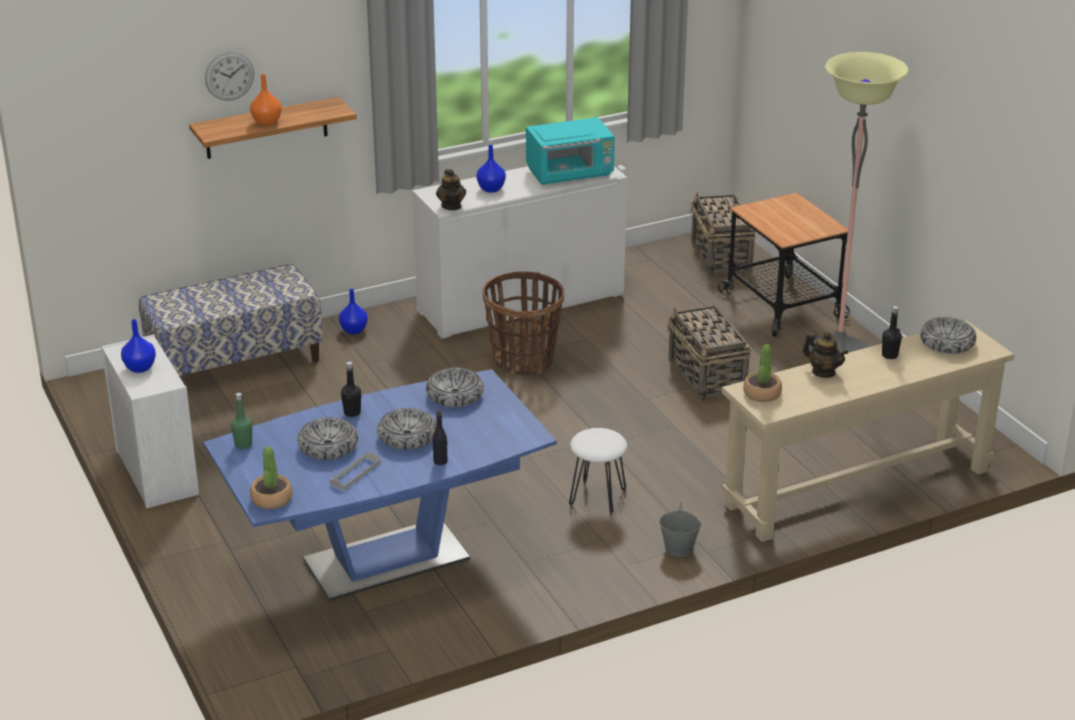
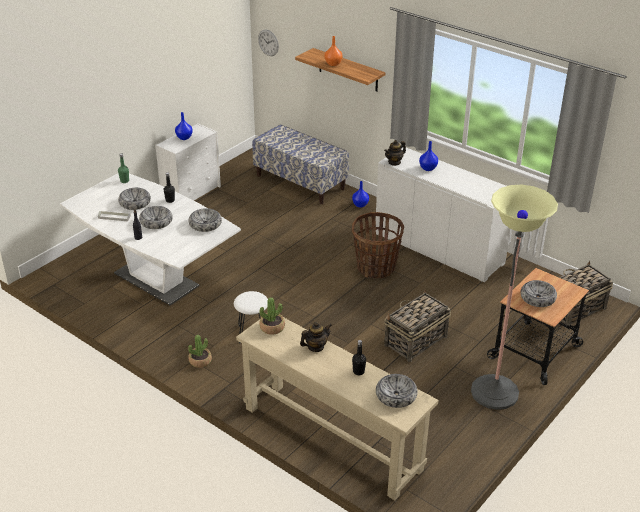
camera: 65 degrees right, 5 degrees up
(229, 76) = (333, 31): wall clock -> wall clock (268, 42)
(271, 499) = (81, 202): potted plant -> potted plant (200, 361)
(386, 560) = (156, 280): blue dining table -> white dining table
(570, 174) = (475, 188): turquoise microwave -> none
(679, 549) = (220, 377): grey bucket -> none
(791, 224) = (537, 298): none -> bowl
(823, 372) = (315, 347): teapot -> teapot turned 135 degrees counterclockwise

